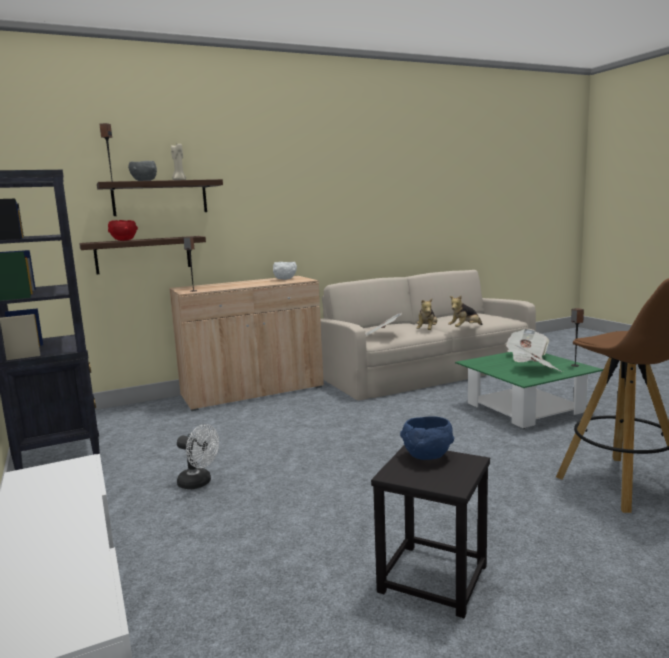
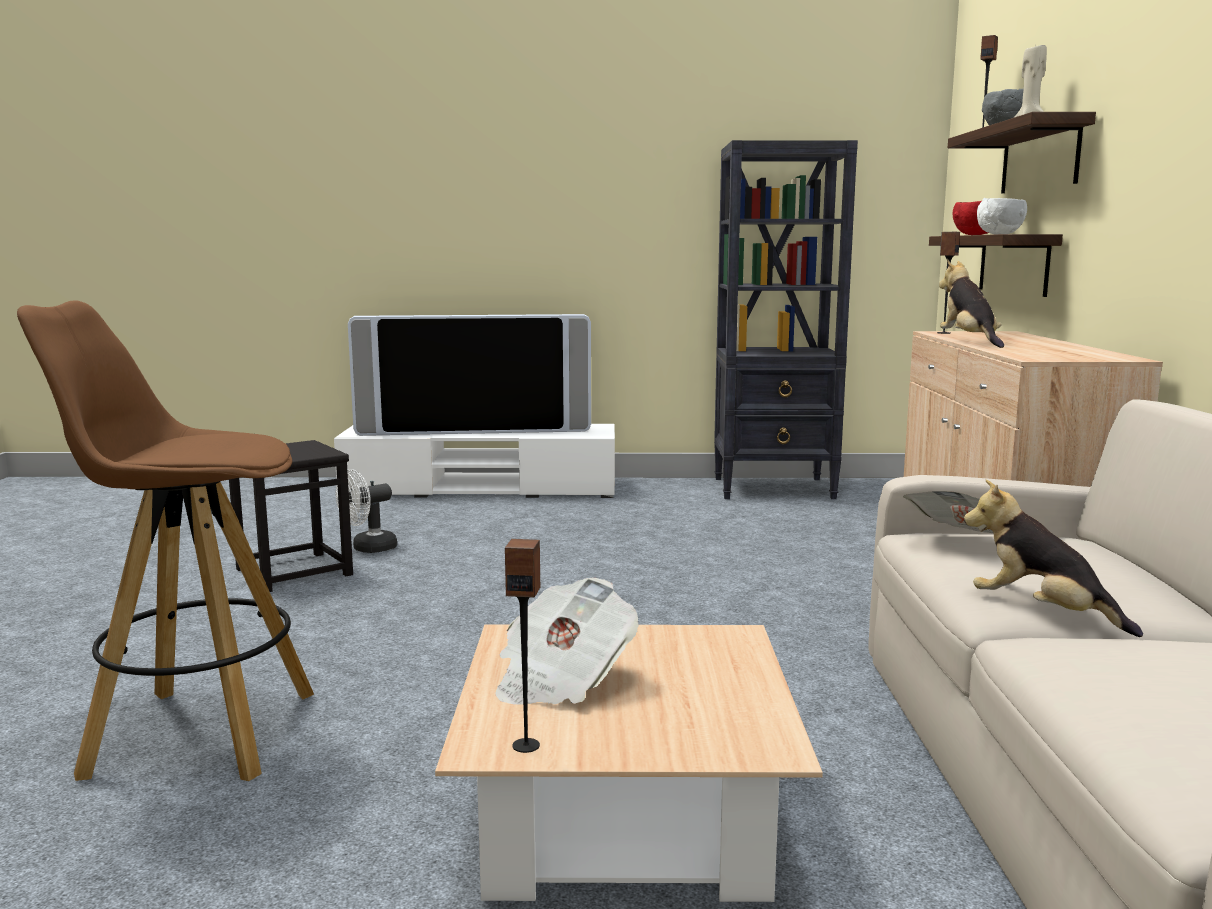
camera: 115 degrees right, 0 degrees up
(60, 533) = (474, 431): none -> television
(199, 483) = (625, 525): white fan -> white fan (368, 549)
(285, 279) = (1071, 354): white bowl -> white bowl (999, 234)
(428, 456) = (305, 454): blue bowl -> none
(465, 328) = (1005, 648): plush toy -> plush toy (969, 342)
(524, 408) = (625, 819): green coffee table -> beige coffee table
(526, 357) = (705, 717): newspaper -> none

